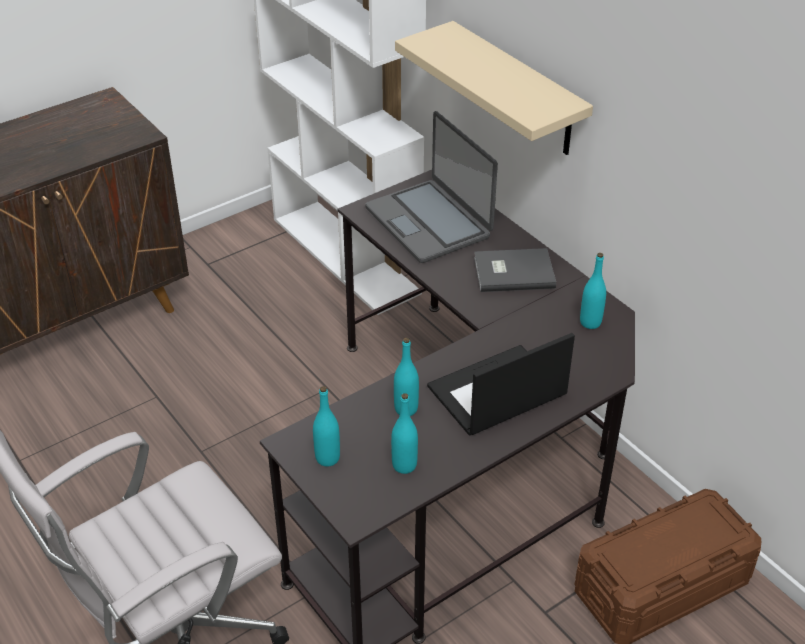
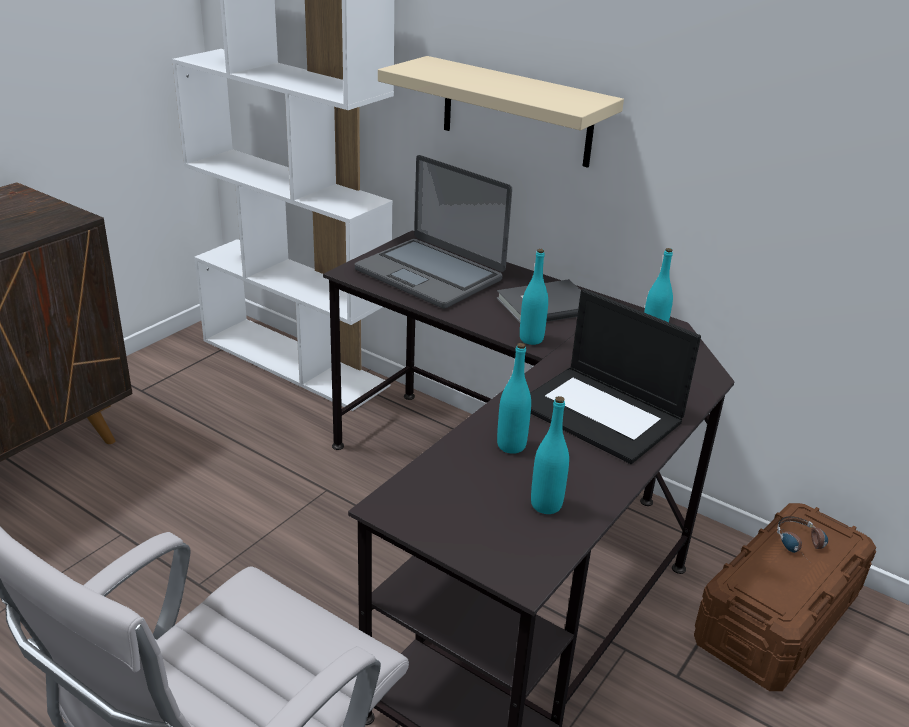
camera: 20 degrees left, 10 degrees down
(327, 458) = (447, 514): turquoise bottle -> turquoise bottle (531, 339)
(496, 393) = (602, 413): laptop -> laptop turned 90 degrees counterclockwise
(687, 531) = (802, 546): none -> headphones

